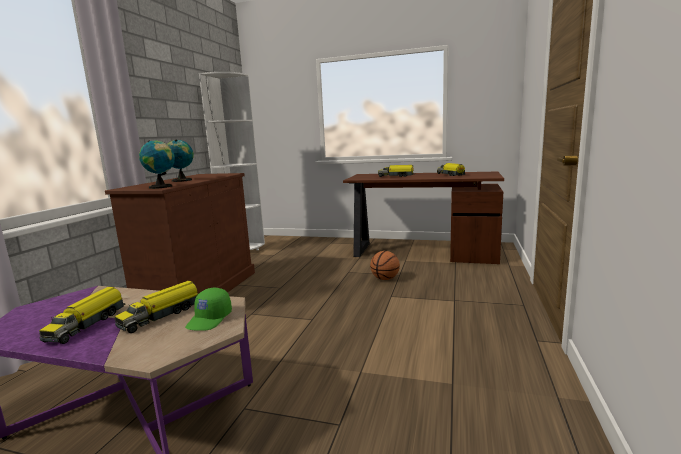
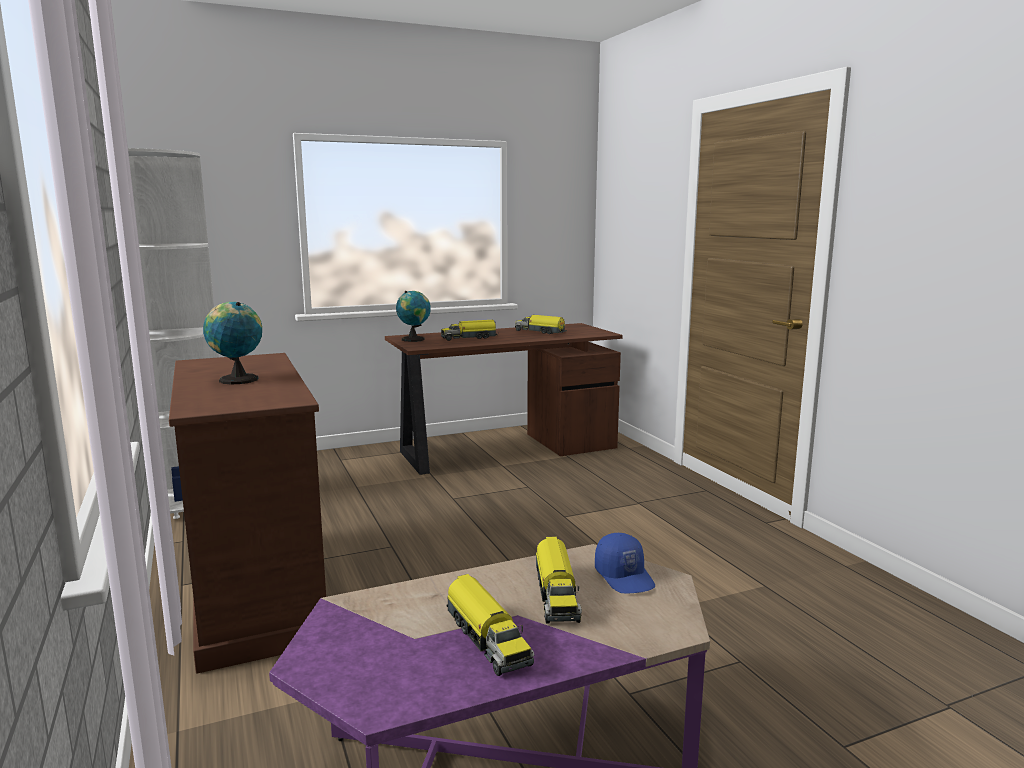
camera: 40 degrees left, 0 degrees up
(162, 187) = (281, 398): globe -> globe (414, 339)
(210, 319) = (625, 577): green cap -> blue cap
(385, 279) = (519, 496): basketball -> none

